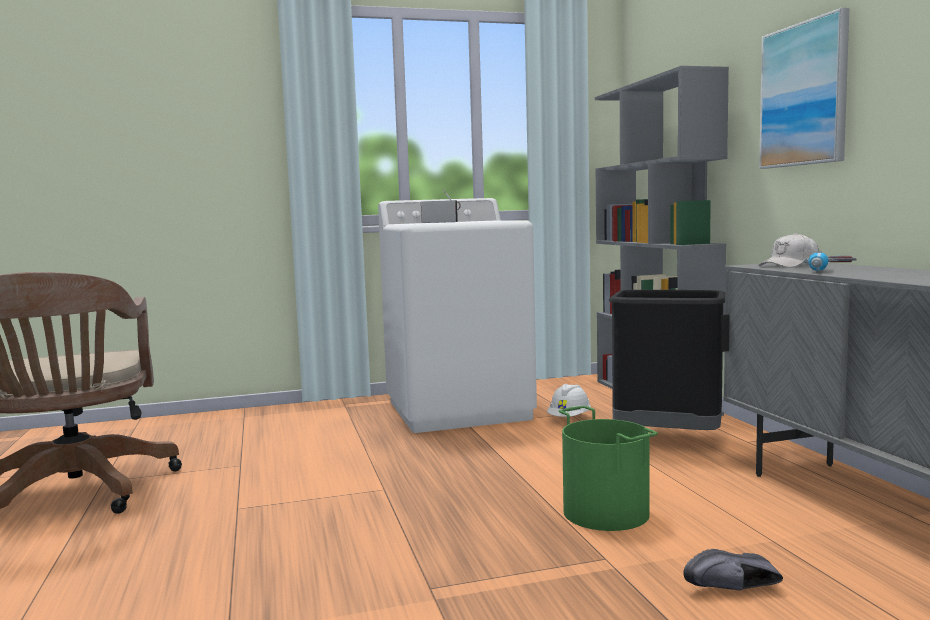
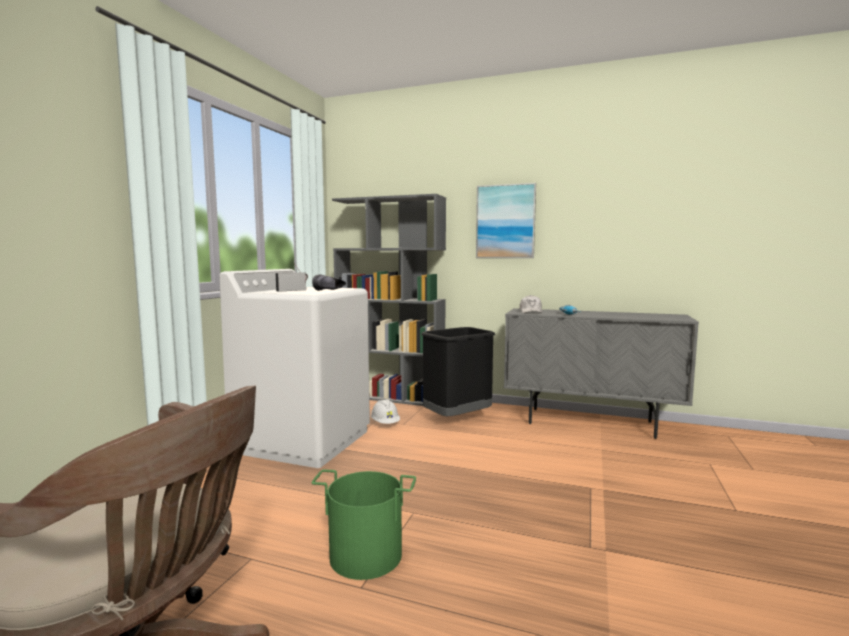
camera: 55 degrees left, 0 degrees up
(607, 512) = (535, 466): green bucket -> green bucket (366, 554)
(735, 590) = (645, 475): black shoe -> black shoe (330, 290)

